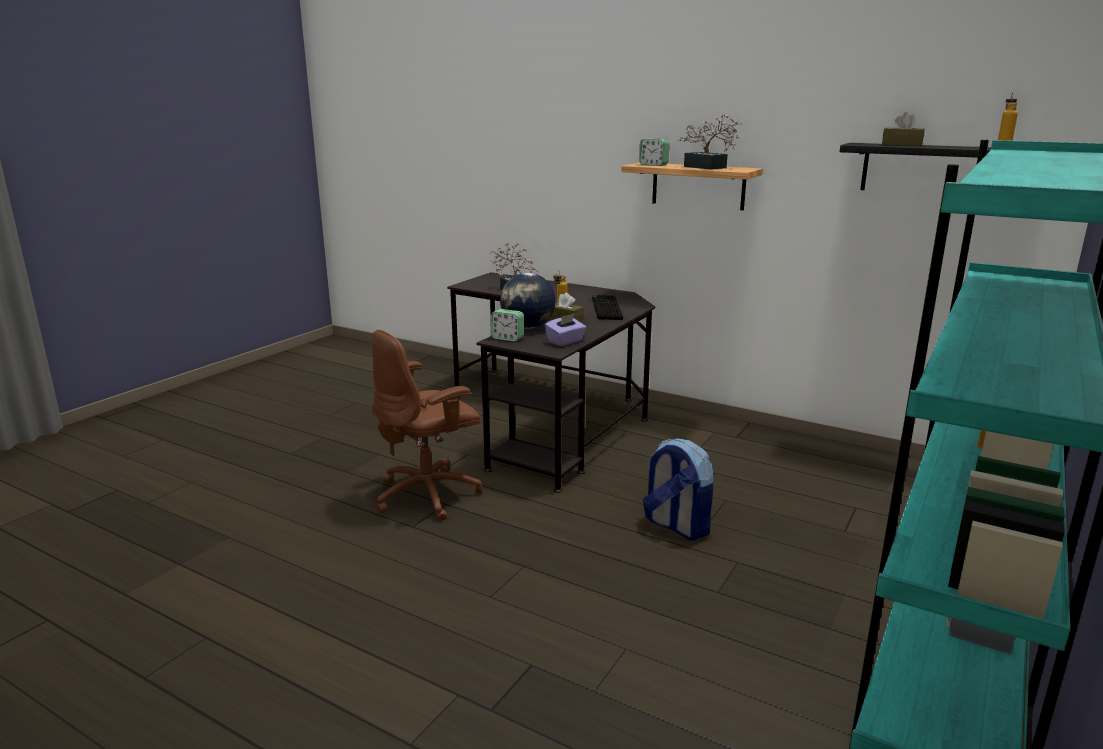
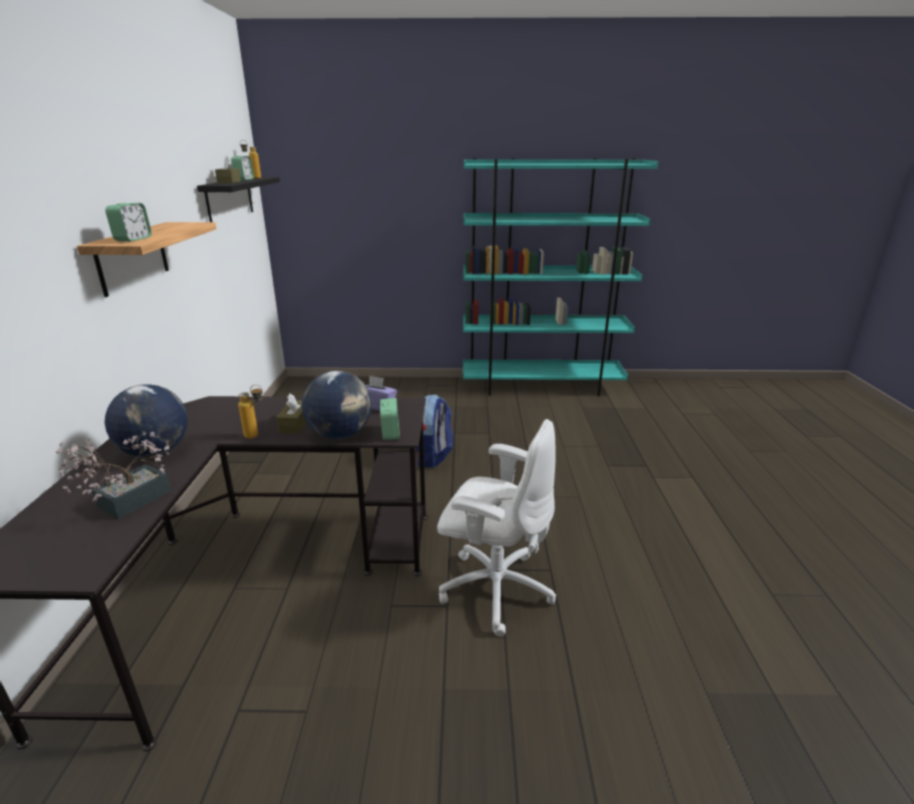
camera: 120 degrees left, 5 degrees up
(429, 494) = (494, 588): brown office chair -> white office chair
(570, 294) = (155, 452): none -> globe
(605, 309) = (233, 415): keyboard -> none
(708, 167) = (168, 228): potted plant -> none
(967, 147) = (244, 179): none -> alarm clock

